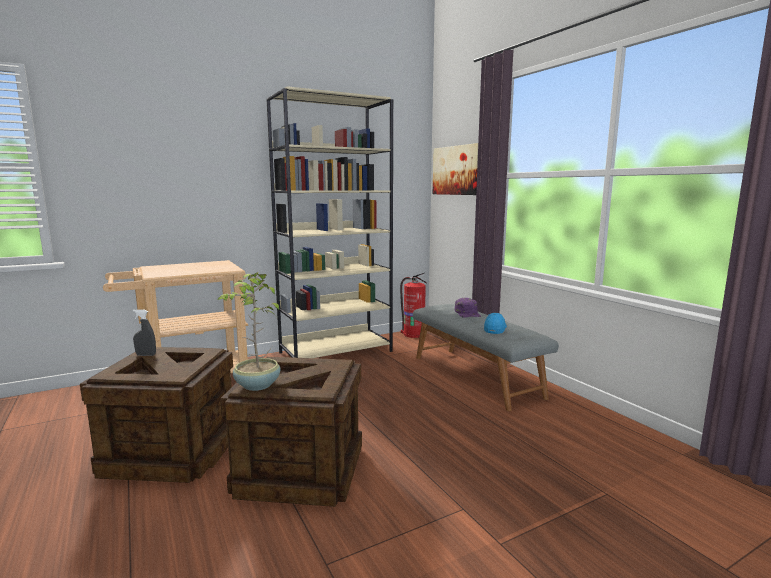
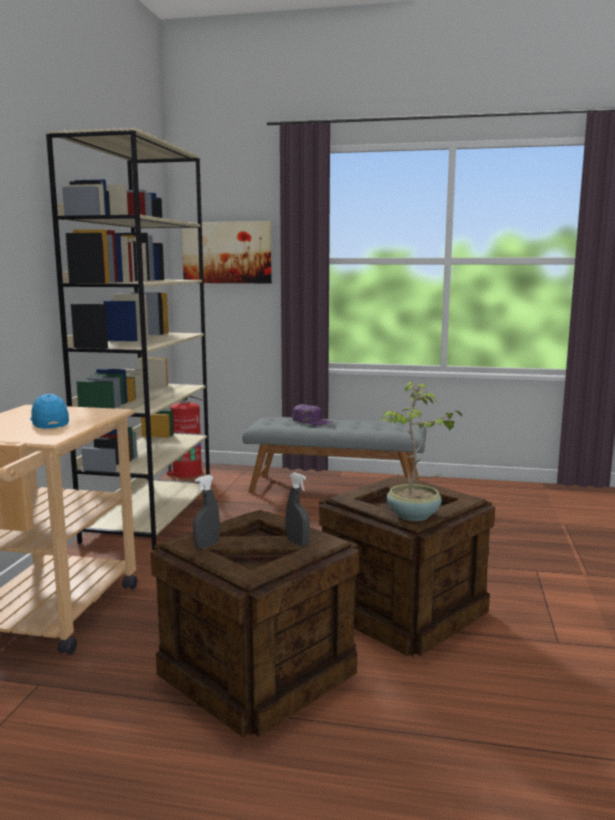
camera: 50 degrees left, 0 degrees up
(168, 371) = (297, 543): none -> grey spray bottle
(495, 329) = (373, 427): blue cap -> blue cap (49, 422)

